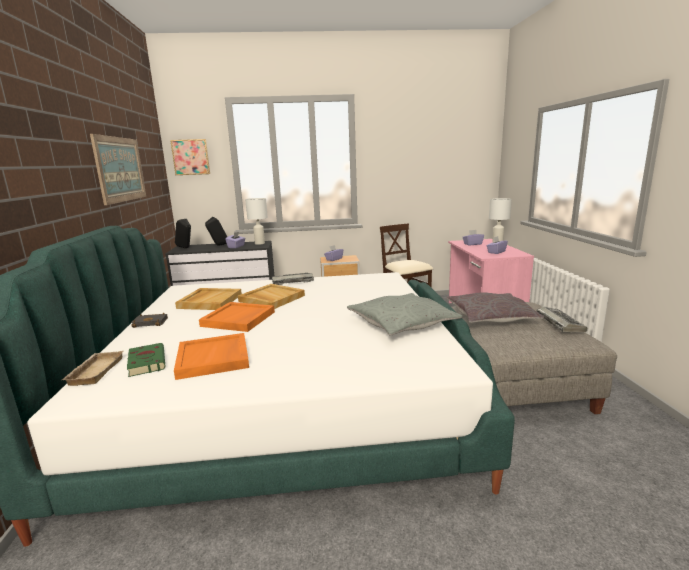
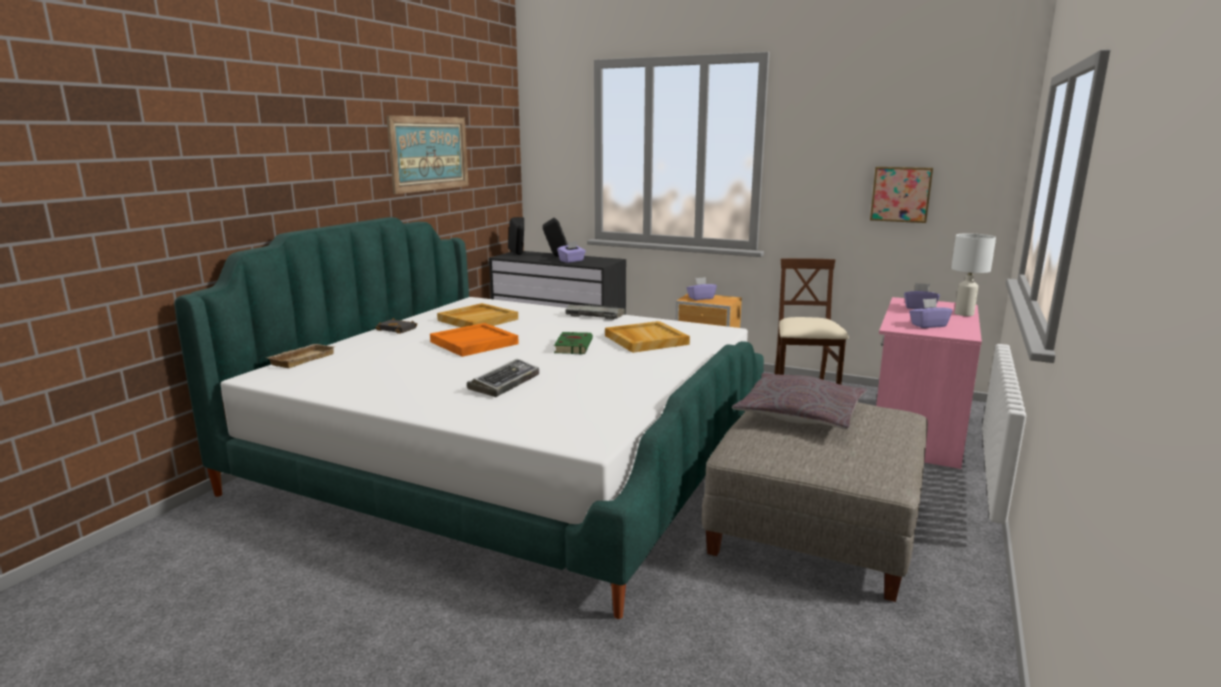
camera: 30 degrees right, 0 degrees up
(147, 362) = (345, 361): green book -> green book (573, 346)
(191, 157) = (548, 138): picture -> picture (901, 194)
(214, 358) = (397, 372): orange tray -> none
(259, 243) = (604, 260): white table lamp -> none
(271, 298) = (539, 329): beige tray -> beige tray (645, 340)
(402, 323) = (625, 386): grey pillow -> none
(559, 323) = (888, 446): keyboard -> keyboard (505, 383)

